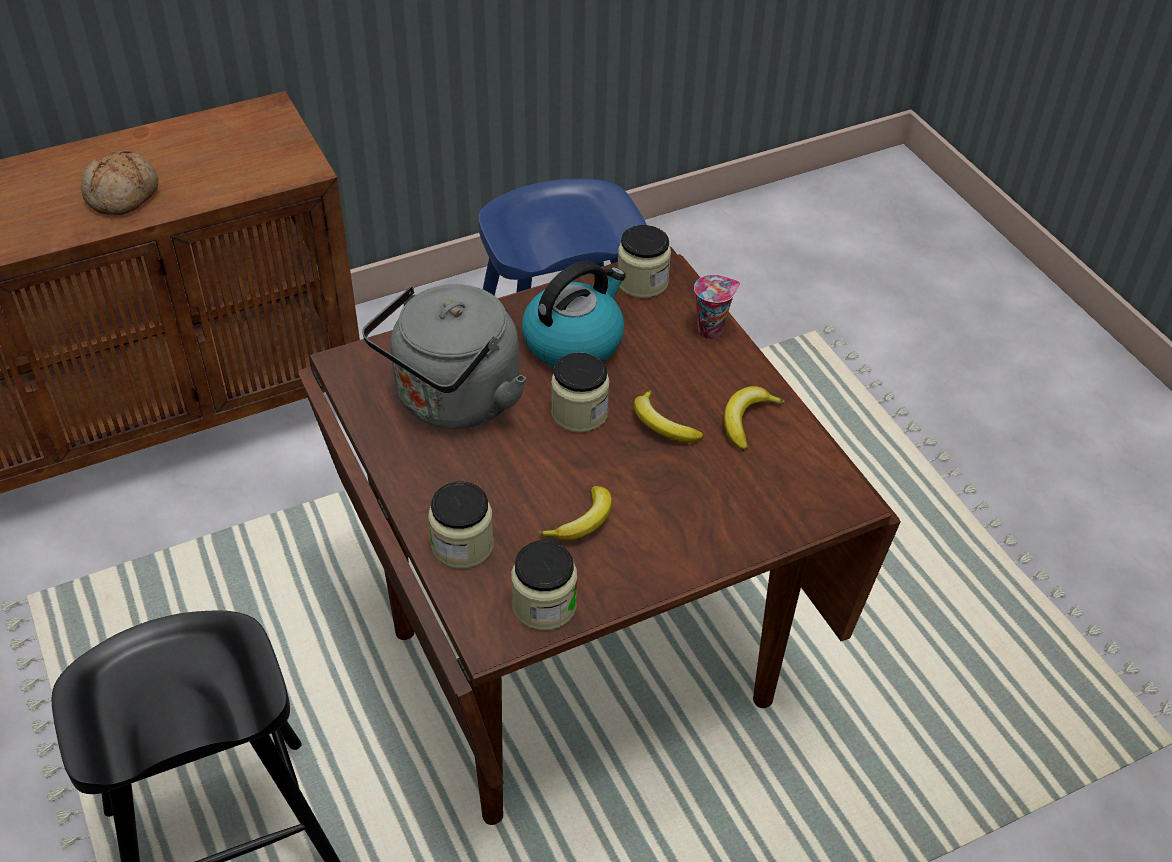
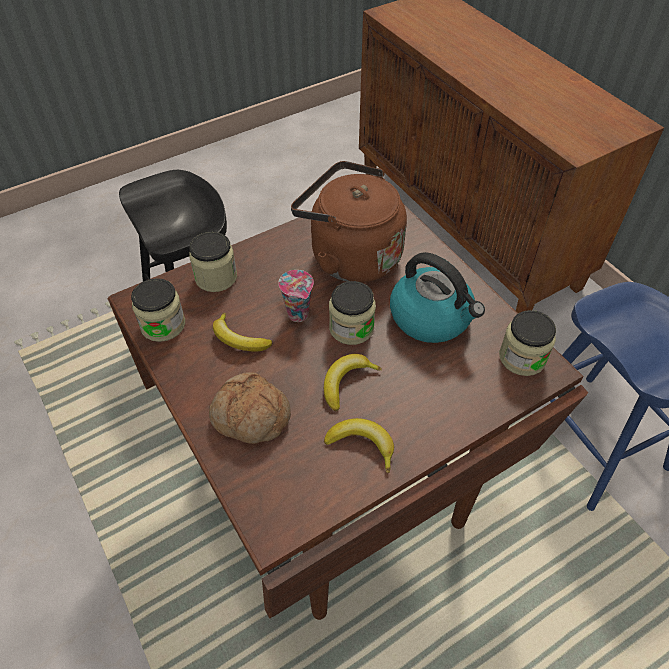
camera: 85 degrees right, 5 degrees up
(124, 195) = (508, 84): bread -> bread (250, 417)
(453, 401) = (350, 256): grey kettle -> brown kettle
(711, 330) = (474, 413): cup -> cup (299, 315)

